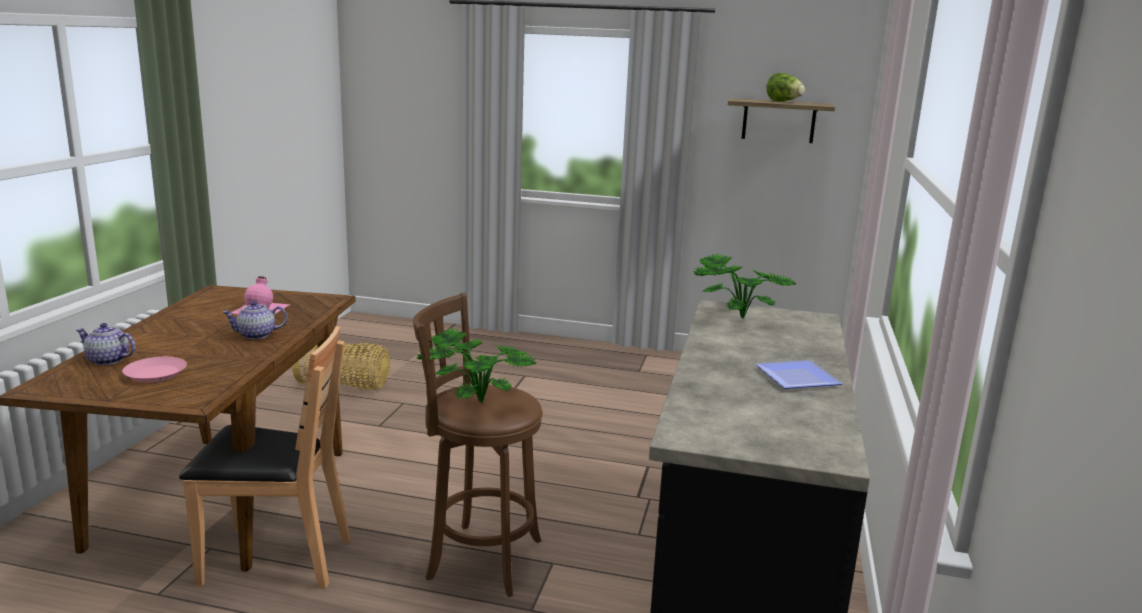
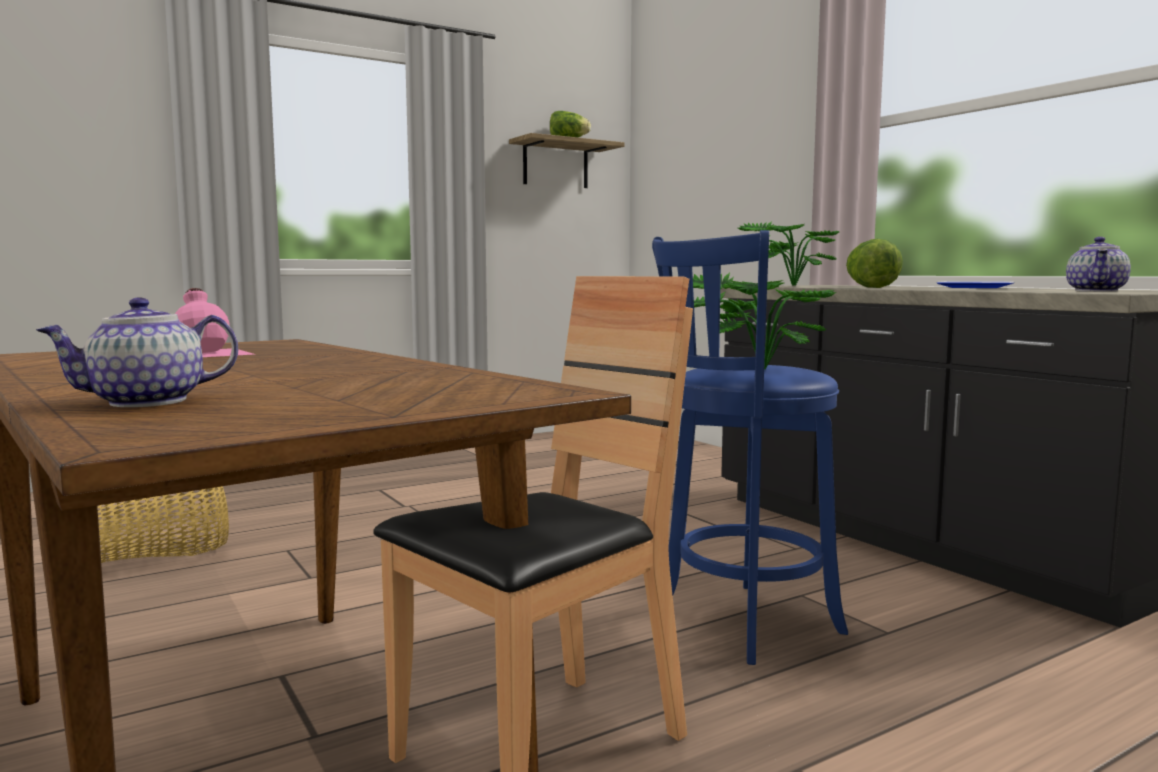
camera: 45 degrees left, 10 degrees down
(156, 374) = (339, 393): pink plate -> none
(256, 335) = (318, 361): teapot -> teapot (1097, 291)
(478, 558) = (740, 623): brown stool -> blue stool
(718, 348) = (869, 287): none -> lettuce

